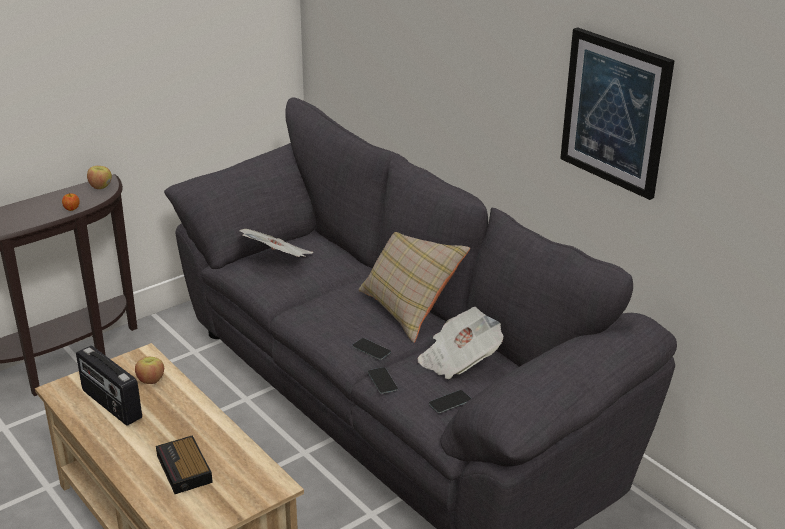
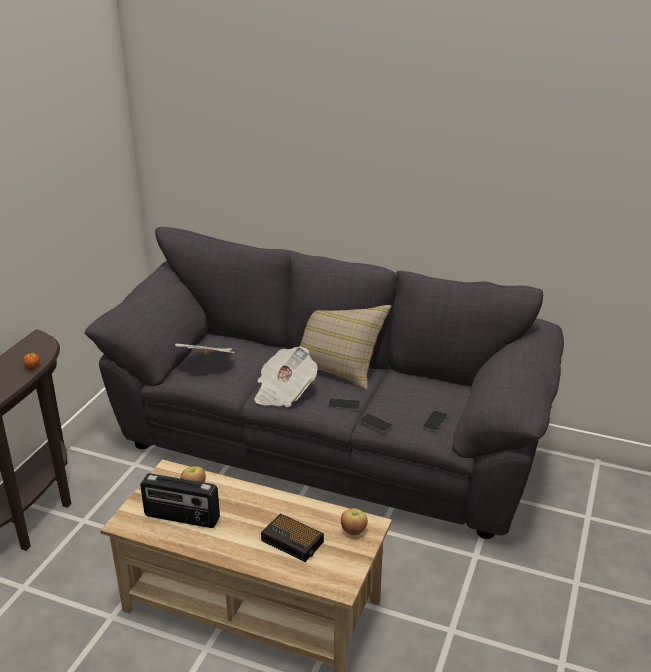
camera: 30 degrees left, 0 degrees up
(100, 187) = (37, 342): apple -> apple (354, 530)
(459, 360) = (411, 391): newspaper -> newspaper (284, 392)
(615, 112) = (490, 177): picture -> none

